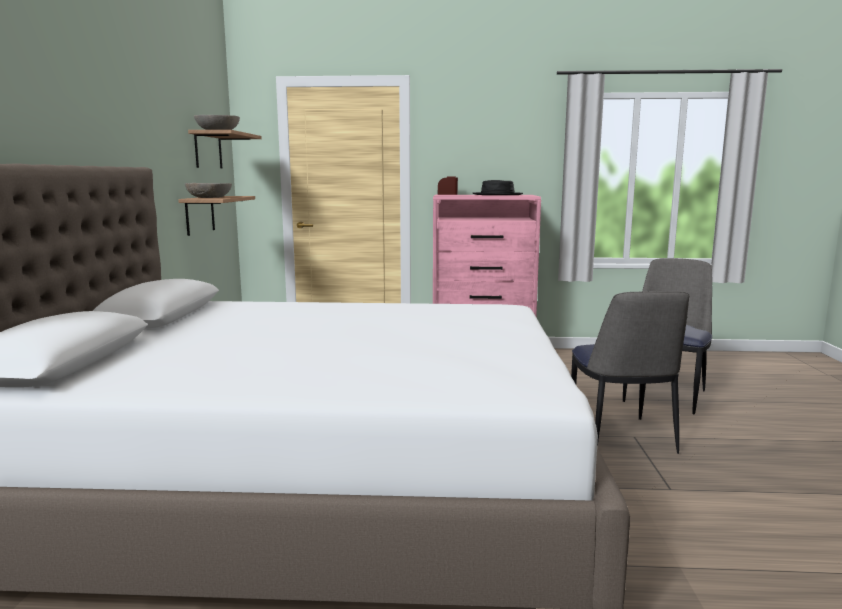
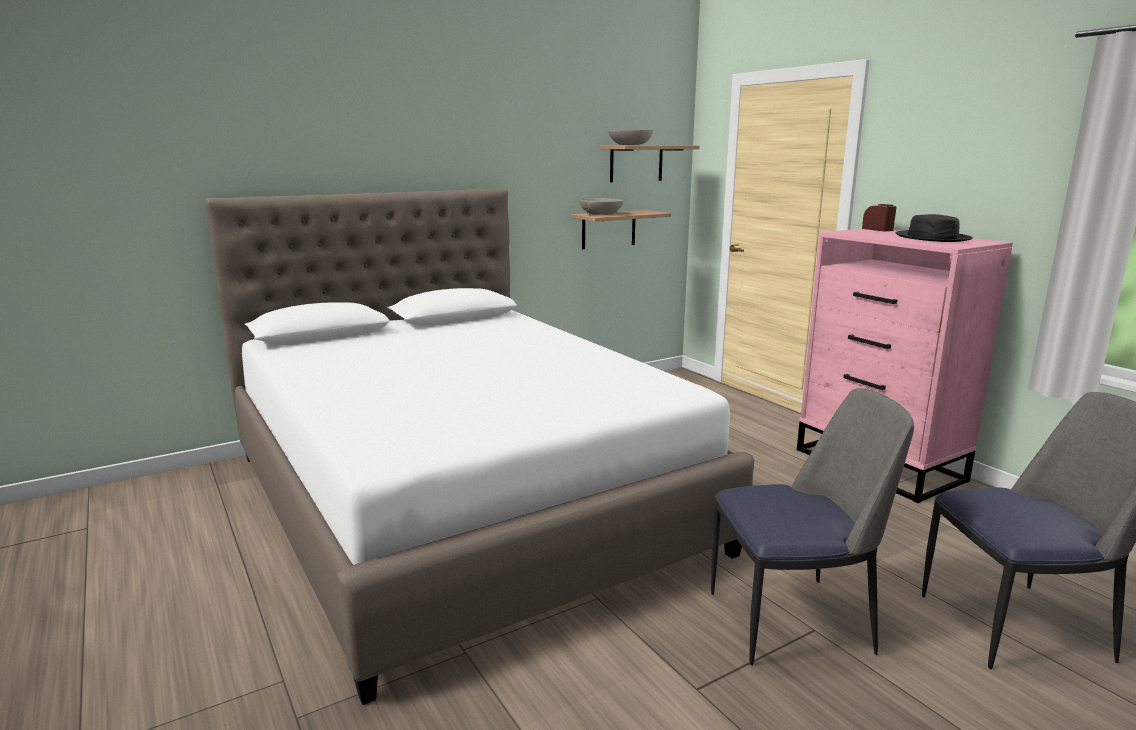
camera: 55 degrees right, 5 degrees up
(621, 438) = (794, 621): chair -> chair turned 150 degrees counterclockwise

